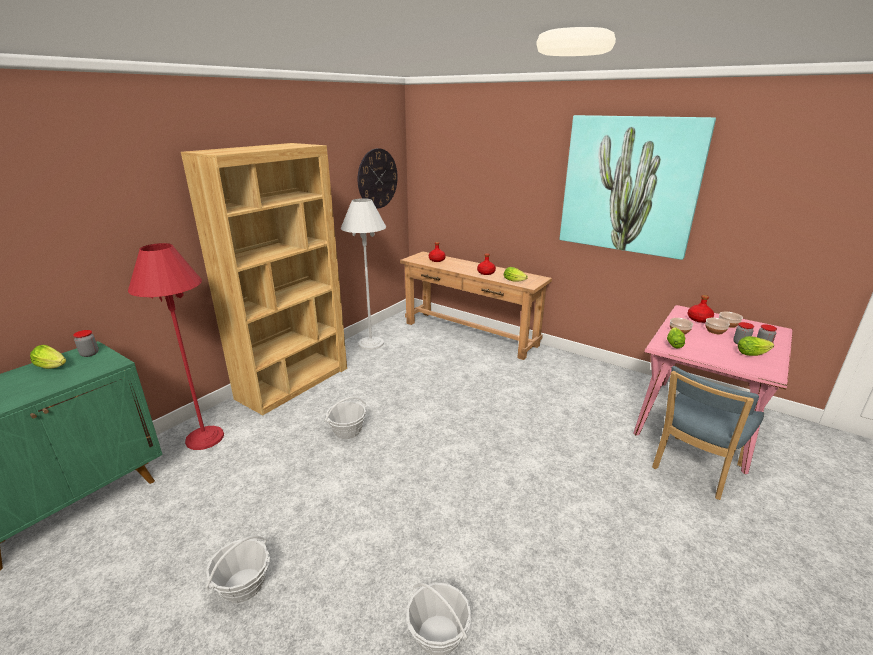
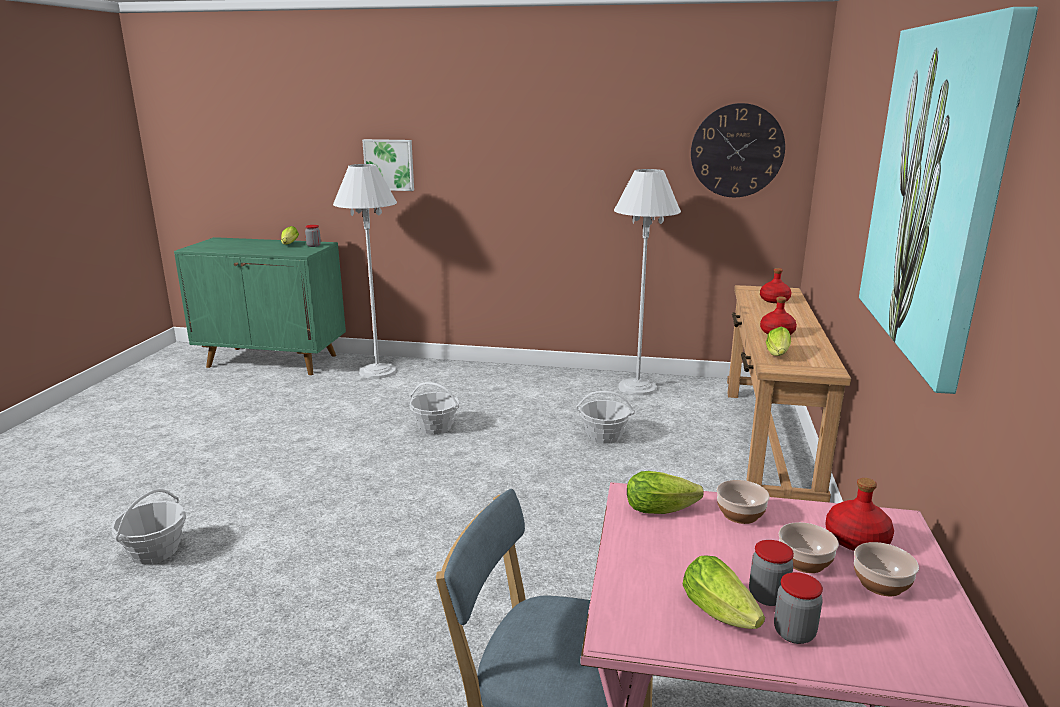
camera: 65 degrees right, 5 degrees down
(141, 241) = (389, 164): none -> picture
(205, 438) = (377, 372): red floor lamp -> white floor lamp
(243, 585) = (204, 446): basket -> basket (604, 436)
(294, 383) = (501, 376): brown bookcase -> none

